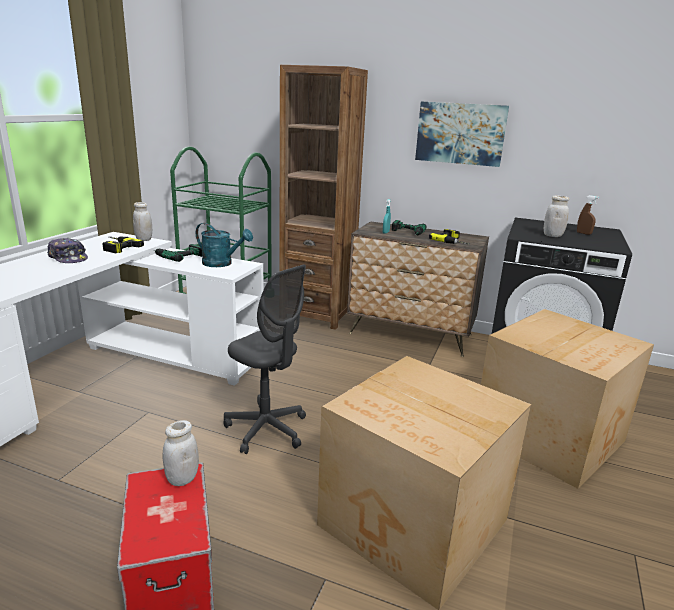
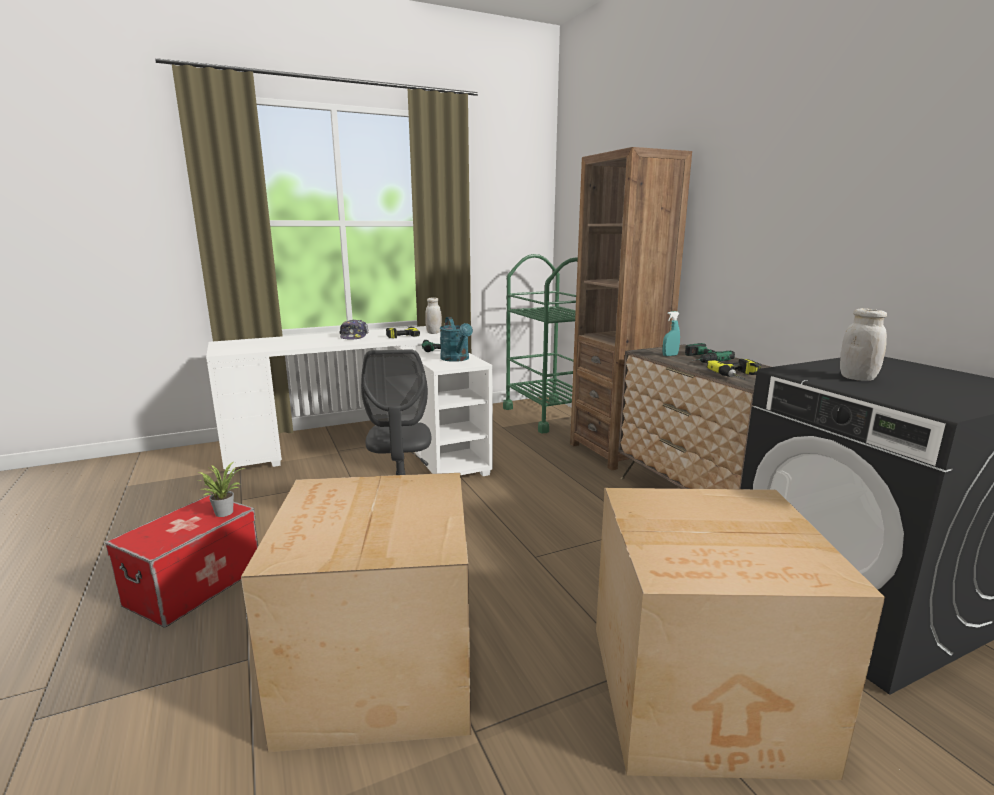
camera: 45 degrees right, 5 degrees down
(182, 479) = (224, 512): white jar -> potted plant
(460, 133) = (797, 223): picture -> none
(583, 233) = (944, 385): brown spray bottle -> none

